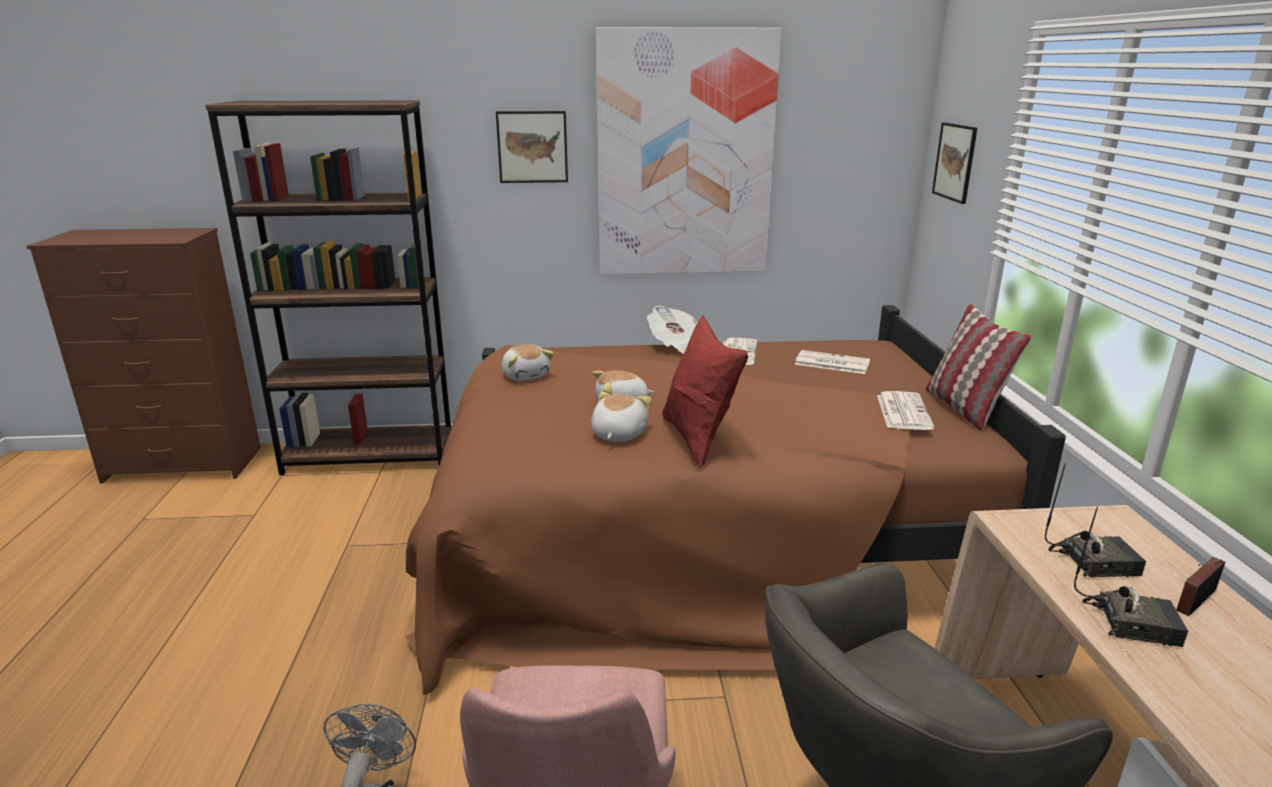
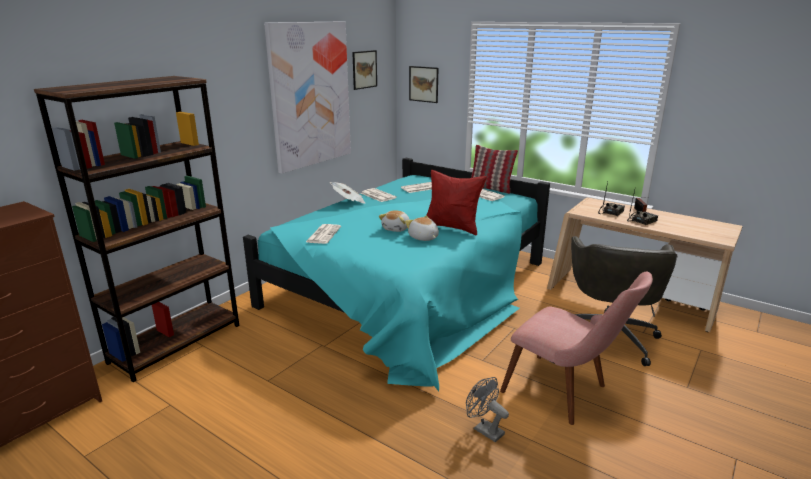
camera: 50 degrees left, 0 degrees up
(526, 375) = (323, 234): plush toy -> newspaper
(532, 147) = (238, 100): picture -> picture (364, 69)
(699, 534) = (411, 288): brown bed -> turquoise bed

